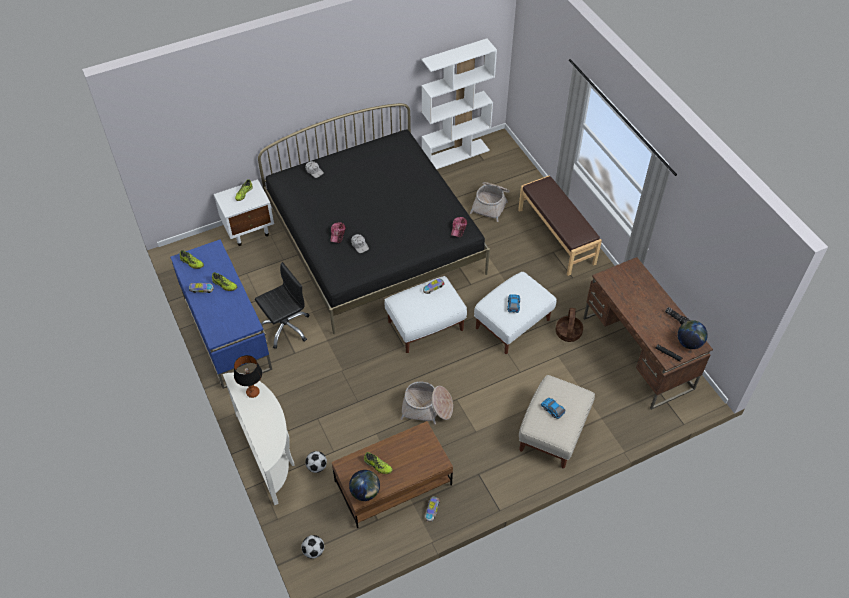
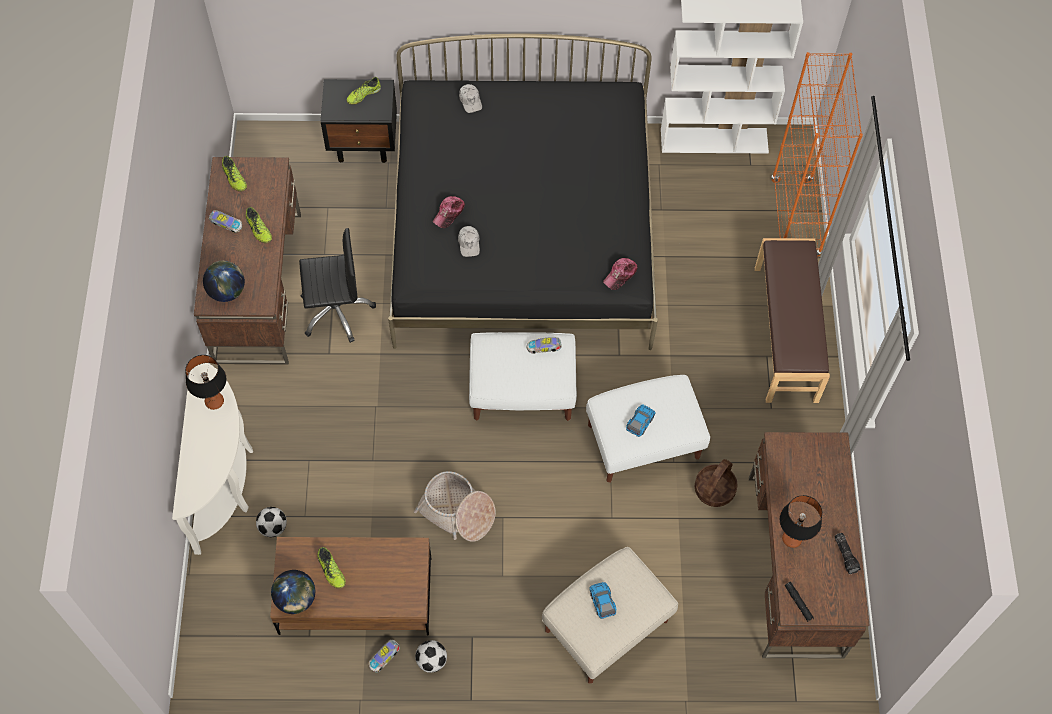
camera: 25 degrees right, 10 degrees up
(227, 333) = (258, 286): blue desk -> brown desk
(249, 230) = (364, 143): white nightstand -> black nightstand
(313, 551) = (210, 638): football -> football (431, 660)
(491, 204) = (720, 241): basket -> none
(524, 178) = (795, 219): none -> orange bookcase
(642, 323) = (791, 539): none -> table lamp
(689, 343) = (840, 600): globe -> globe (227, 291)

